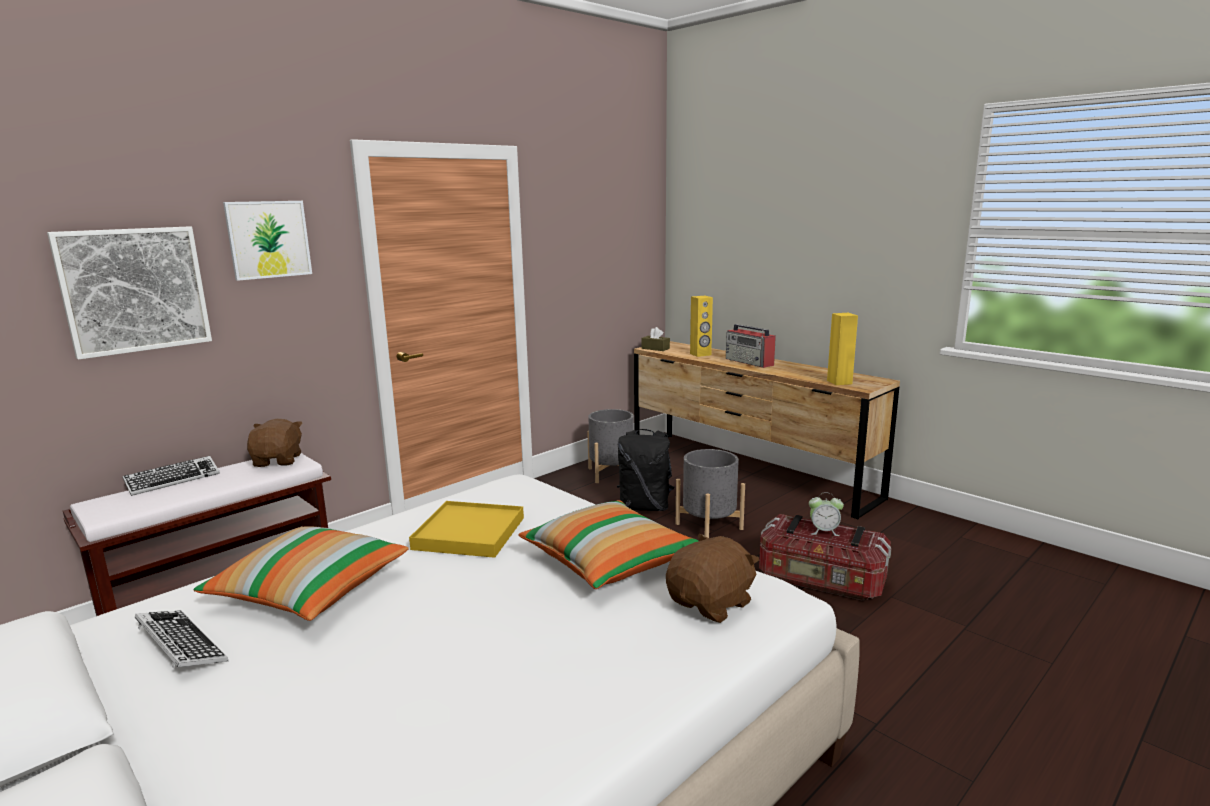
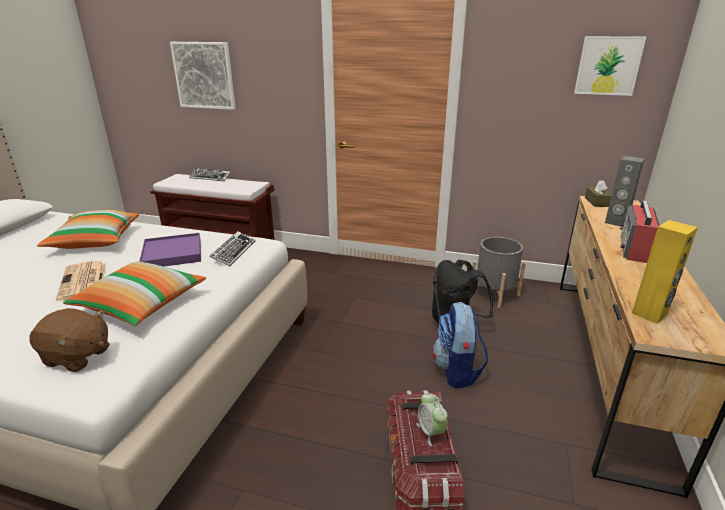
camera: 60 degrees right, 10 degrees up
(180, 646) = (44, 235): keyboard -> keyboard (233, 252)
(268, 239) = (266, 53): picture -> picture (608, 66)
(278, 460) = (249, 185): brown plush toy -> none
(469, 533) = (172, 253): yellow tray -> purple tray
(487, 599) = (83, 281): none -> newspaper
(700, 354) = (616, 222): yellow speaker -> grey speaker
(709, 526) = (457, 371): grey planter -> backpack

